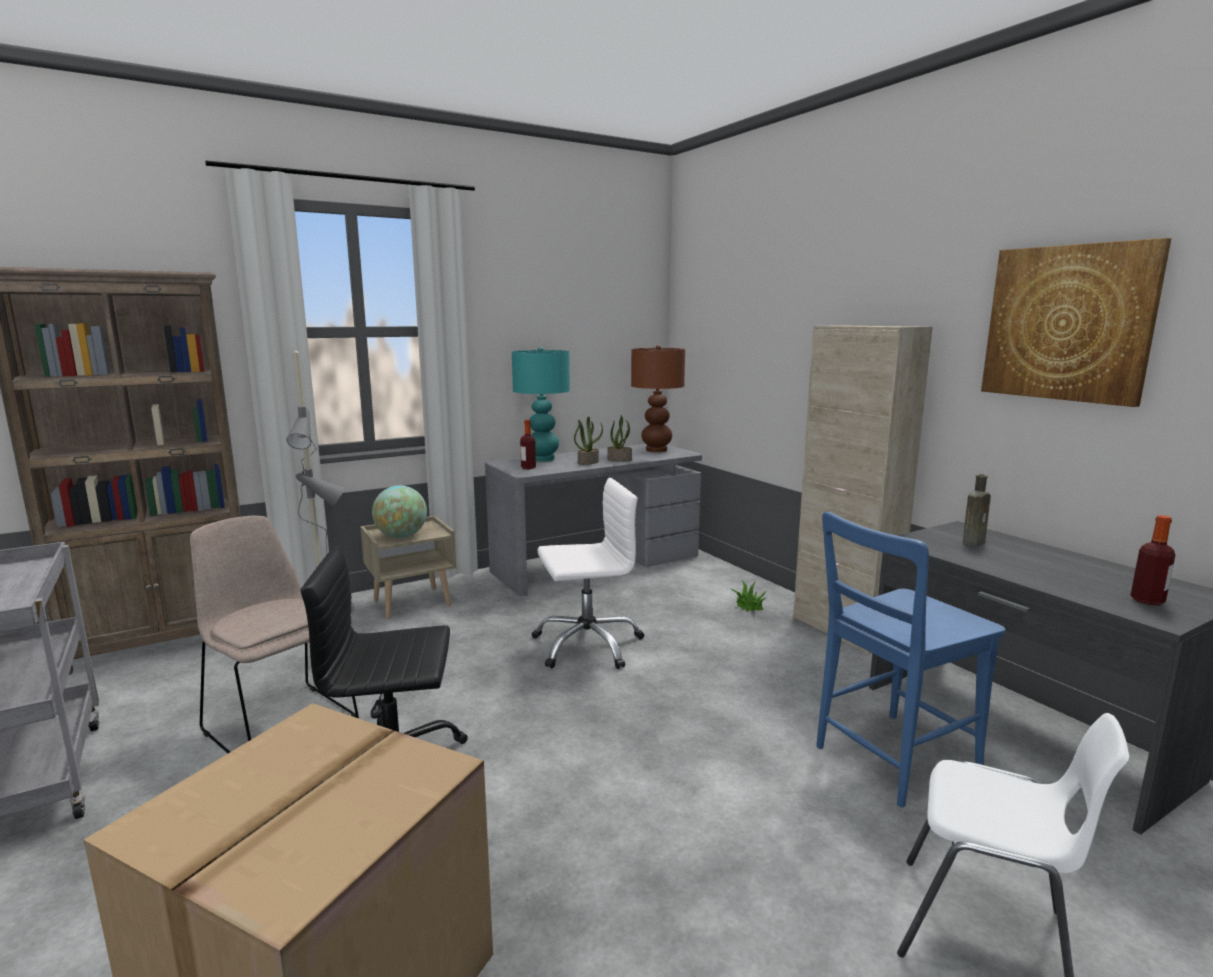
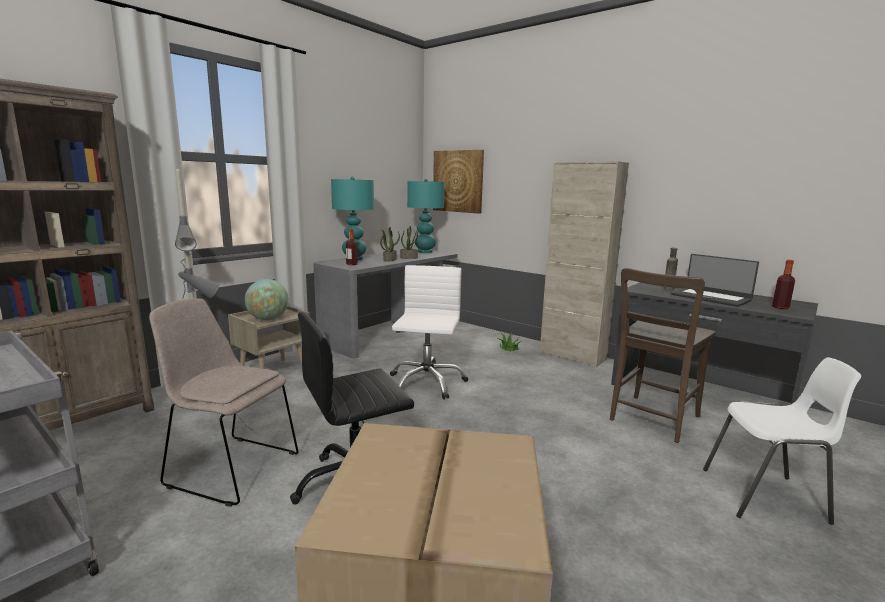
camera: 20 degrees left, 0 degrees up
(587, 644) = (426, 382): white office chair -> white office chair turned 45 degrees counterclockwise
(656, 450) = (424, 252): brown table lamp -> turquoise table lamp
(890, 760) = (652, 420): blue chair -> brown chair
(1030, 567) = (710, 297): none -> laptop
(1068, 323) = (713, 159): picture -> picture (458, 181)

